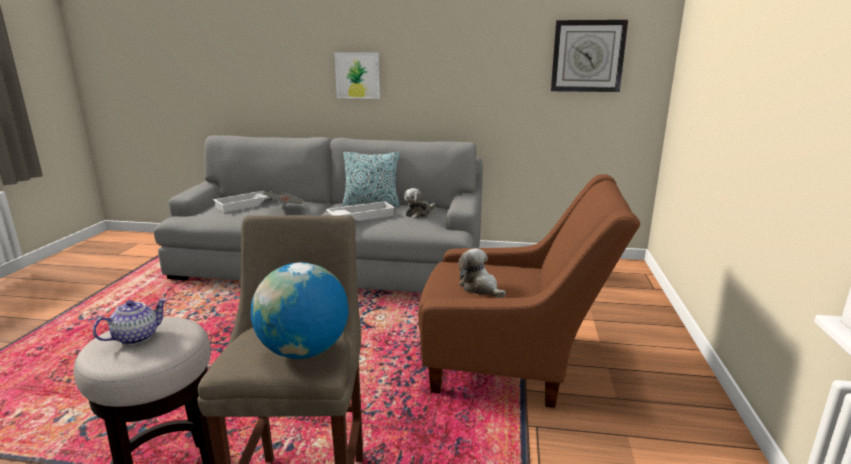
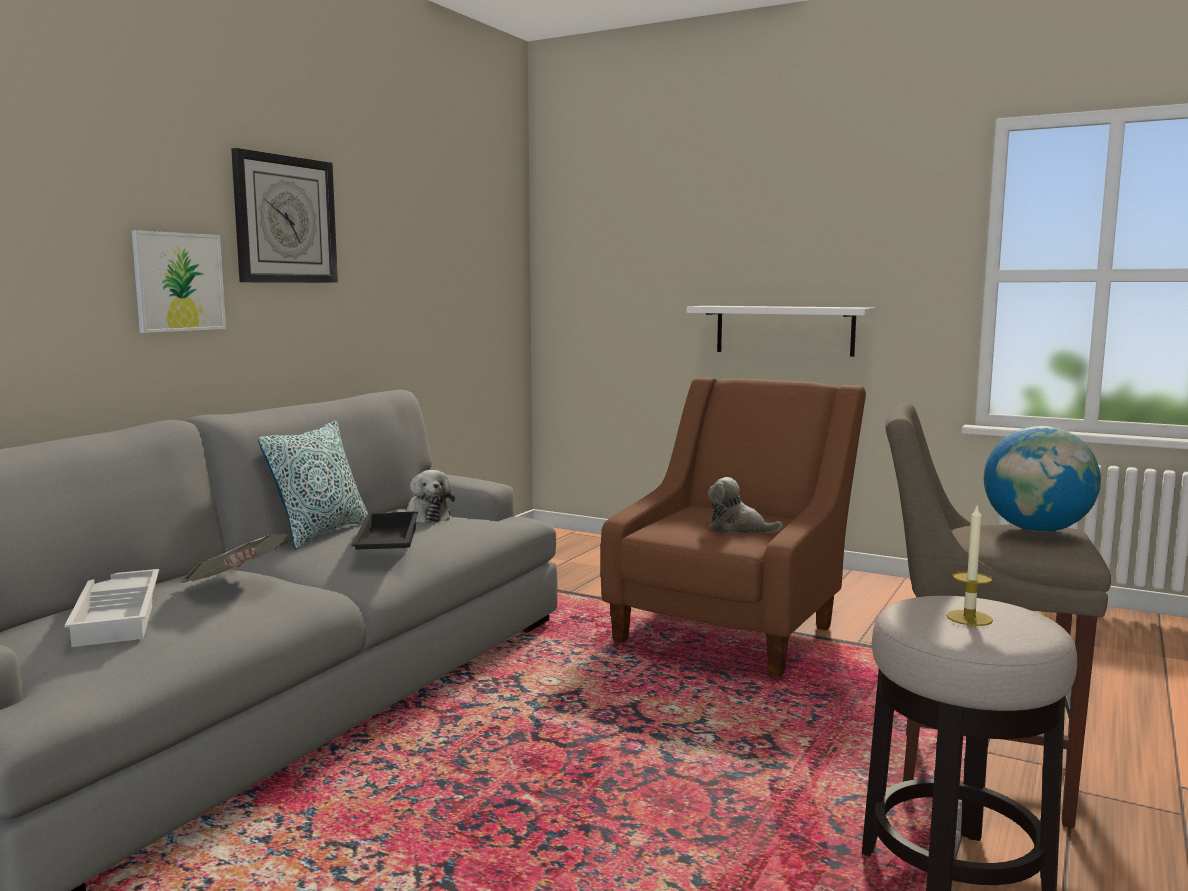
camera: 70 degrees left, 10 degrees down
(136, 337) = (969, 618): teapot -> candle
(361, 216) = (385, 543): white tray -> black tray
(480, 288) = (738, 528): plush toy -> plush toy turned 45 degrees clockwise
(587, 56) = (468, 254): wall clock -> wall clock (285, 220)
(752, 148) = (784, 330): none -> white shelf

